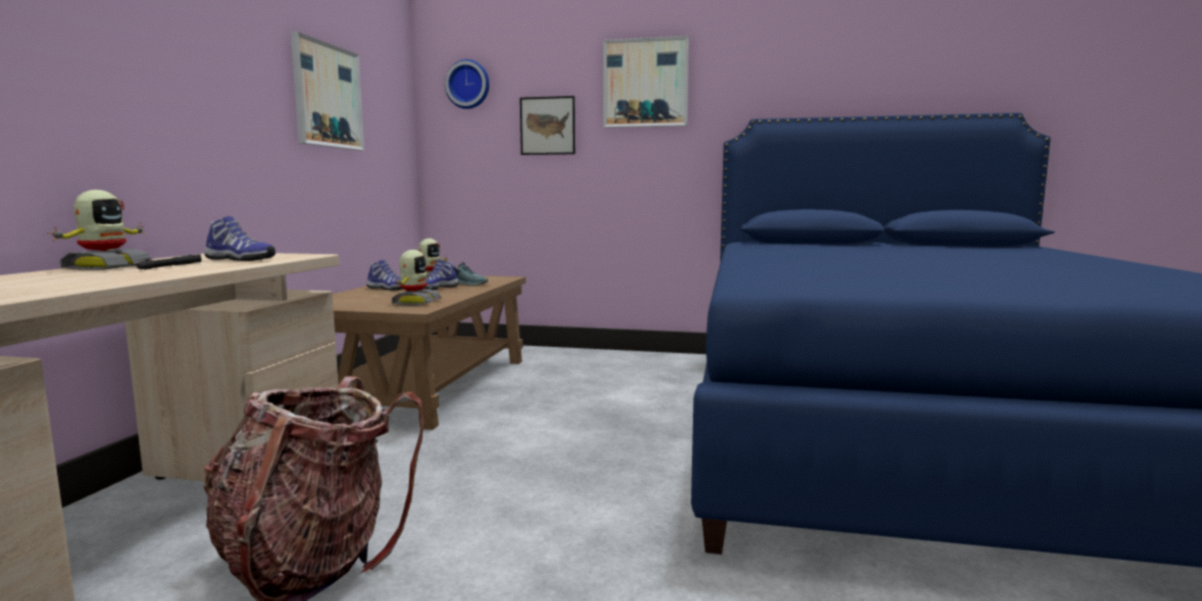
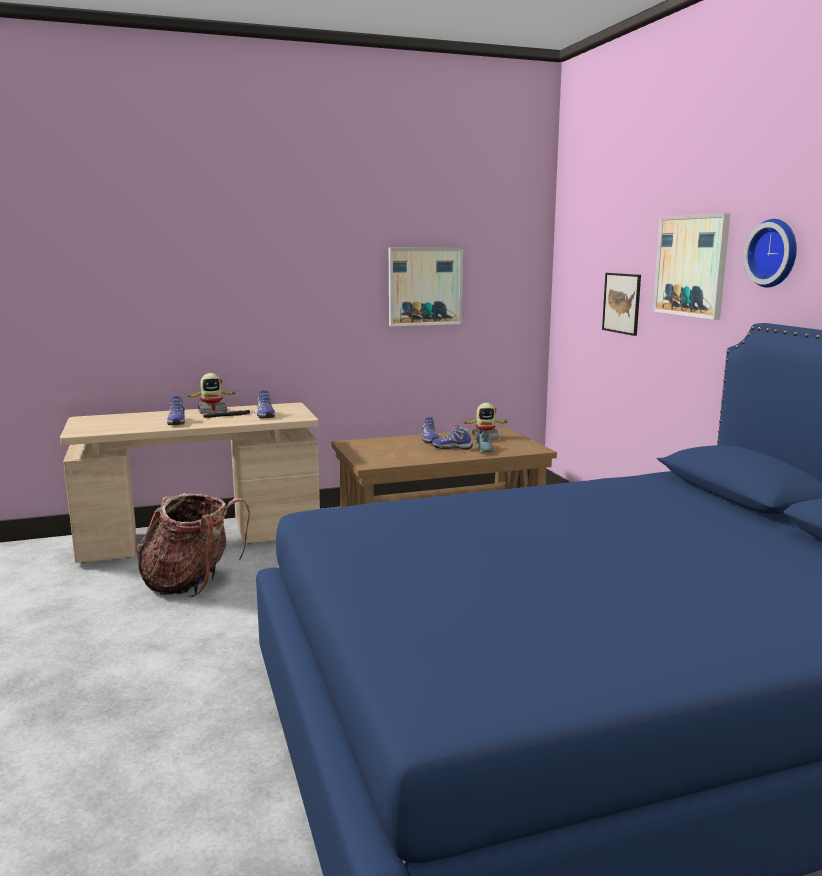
camera: 60 degrees right, 5 degrees up
(104, 278) = (176, 422): none -> shoe
(415, 302) = (391, 458): toy robot -> none
(468, 85) = (579, 257): wall clock -> wall clock (775, 253)

